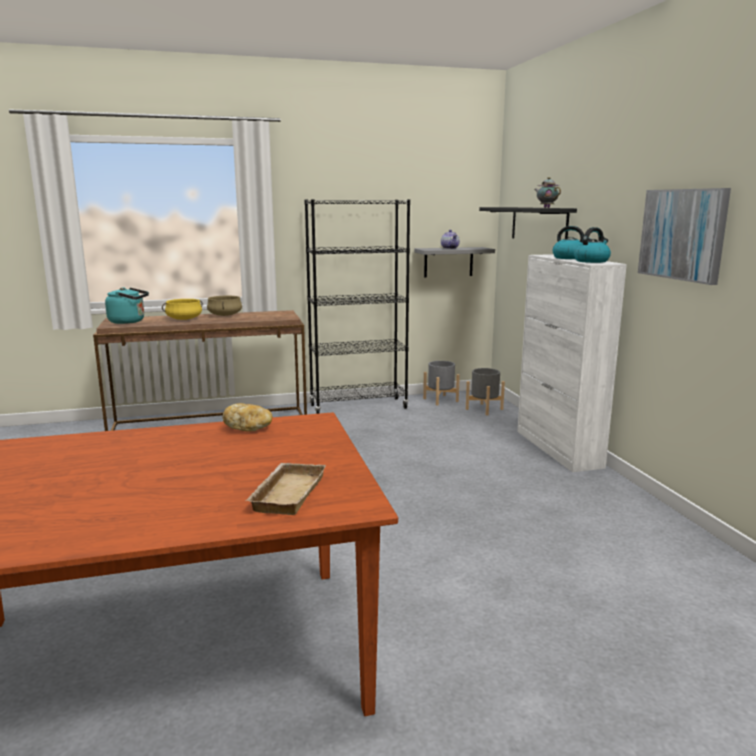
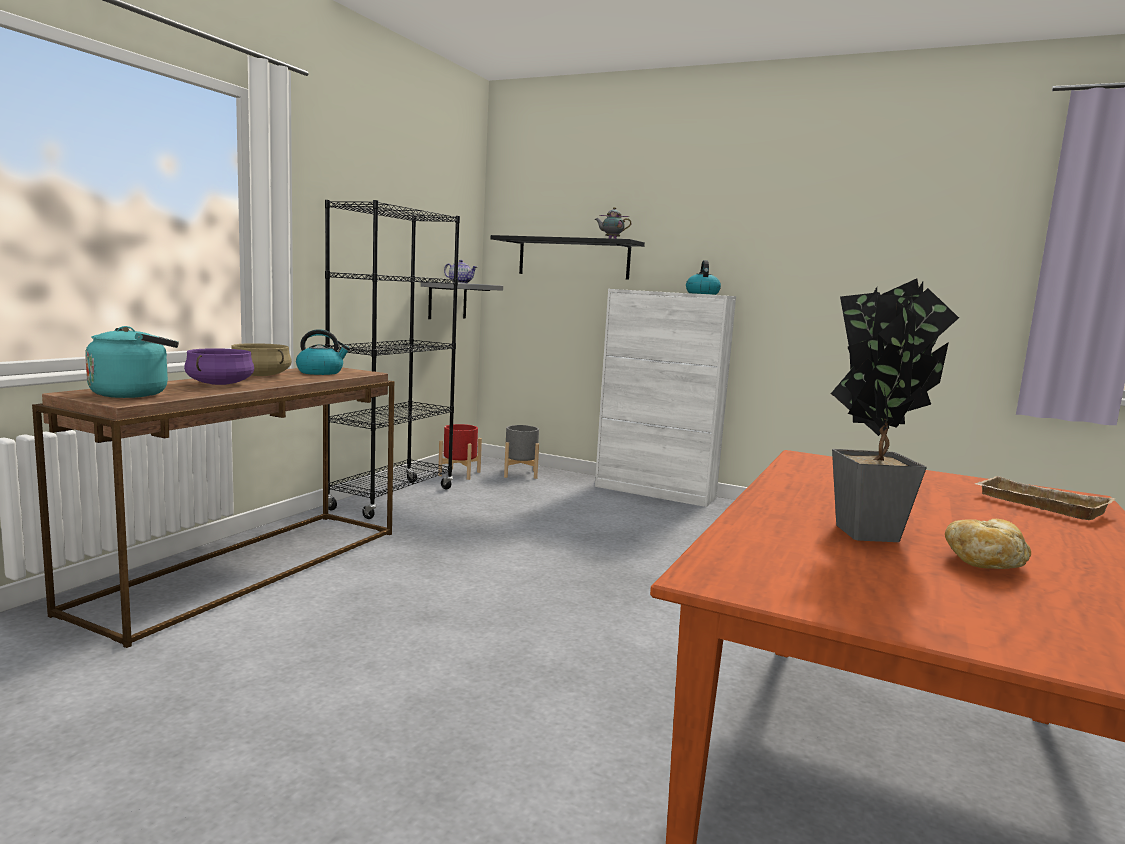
camera: 50 degrees left, 5 degrees down
(113, 460) = (868, 530): none -> potted plant
(184, 319) = (219, 384): yellow cooking pot -> purple cooking pot
(249, 428) = (804, 475): bread -> bread (984, 563)
(440, 400) = (459, 474): grey planter -> red planter
(569, 258) = (665, 291): kettle -> kettle (321, 372)
(682, 234) = (806, 268): picture -> none

